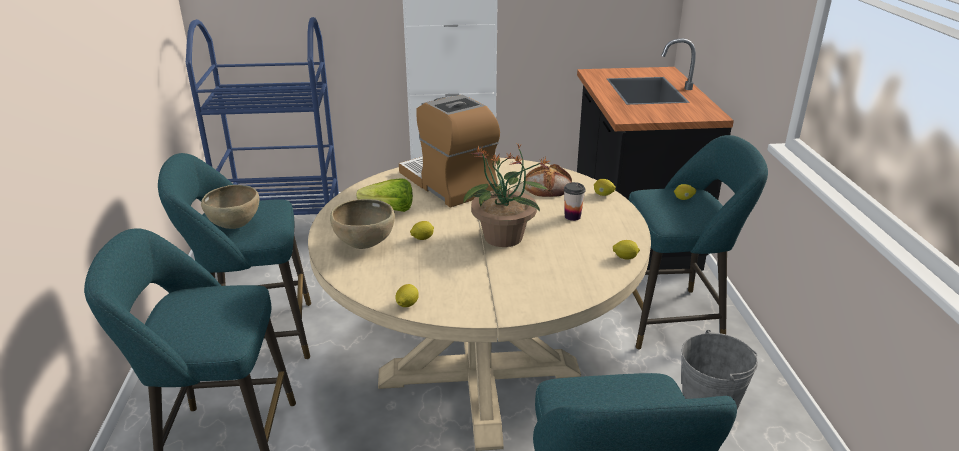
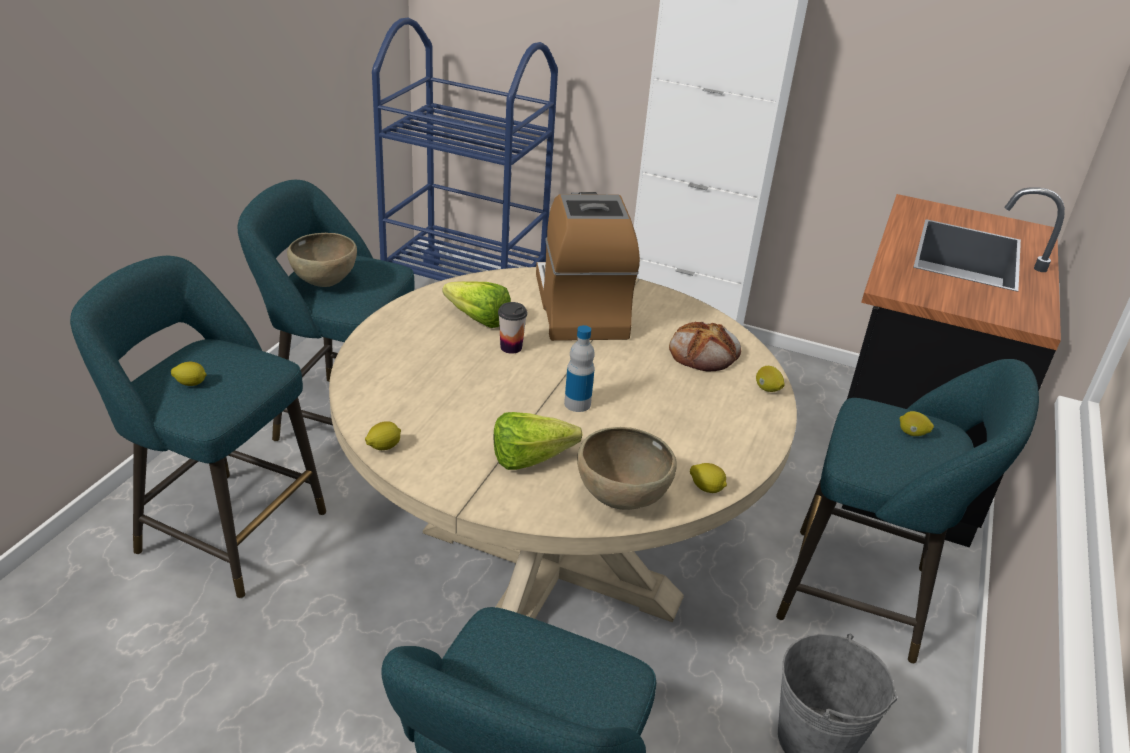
camera: 25 degrees right, 5 degrees up
(365, 245) = (409, 356): brown bowl -> brown bowl (621, 500)
(422, 238) = (480, 370): lemon -> lemon (191, 383)
(504, 238) = (577, 404): potted plant -> bottle
(513, 277) = (537, 459): none -> lettuce
(572, 216) = (694, 406): cup -> cup (511, 347)

